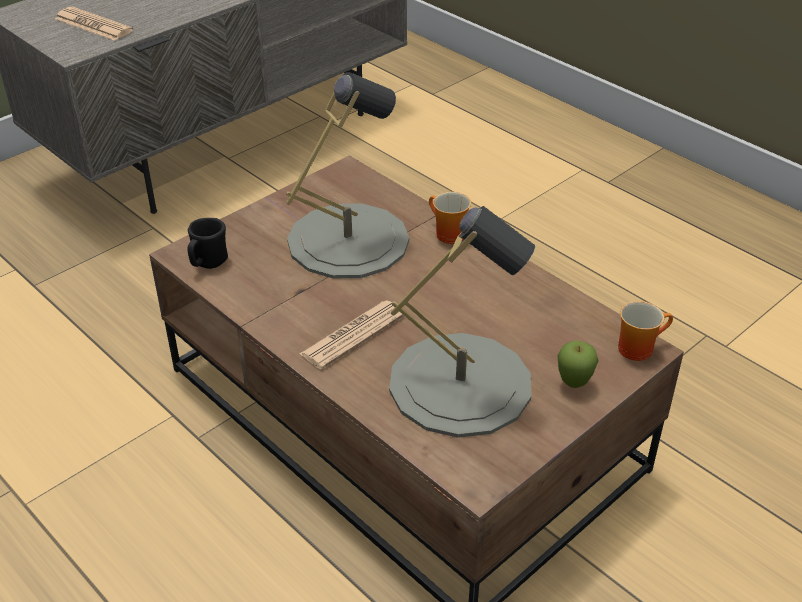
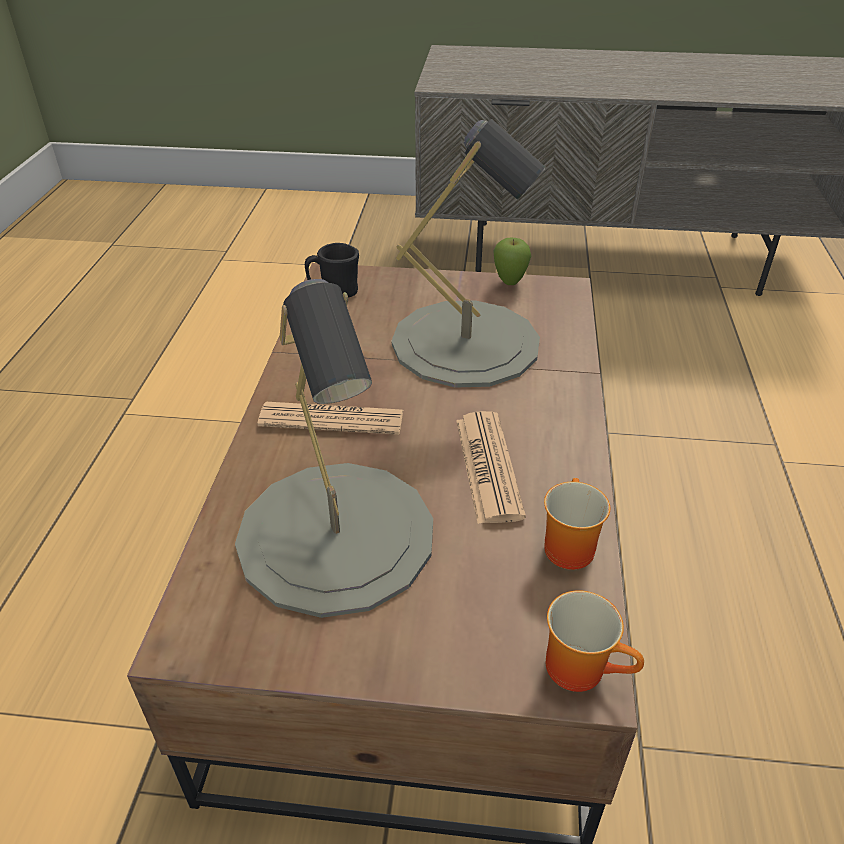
camera: 50 degrees right, 0 degrees up
(93, 25) = (486, 74): newspaper -> newspaper (488, 467)
(446, 234) = (564, 394): mug -> mug (565, 545)
(573, 384) = (437, 637): apple -> apple (509, 283)

